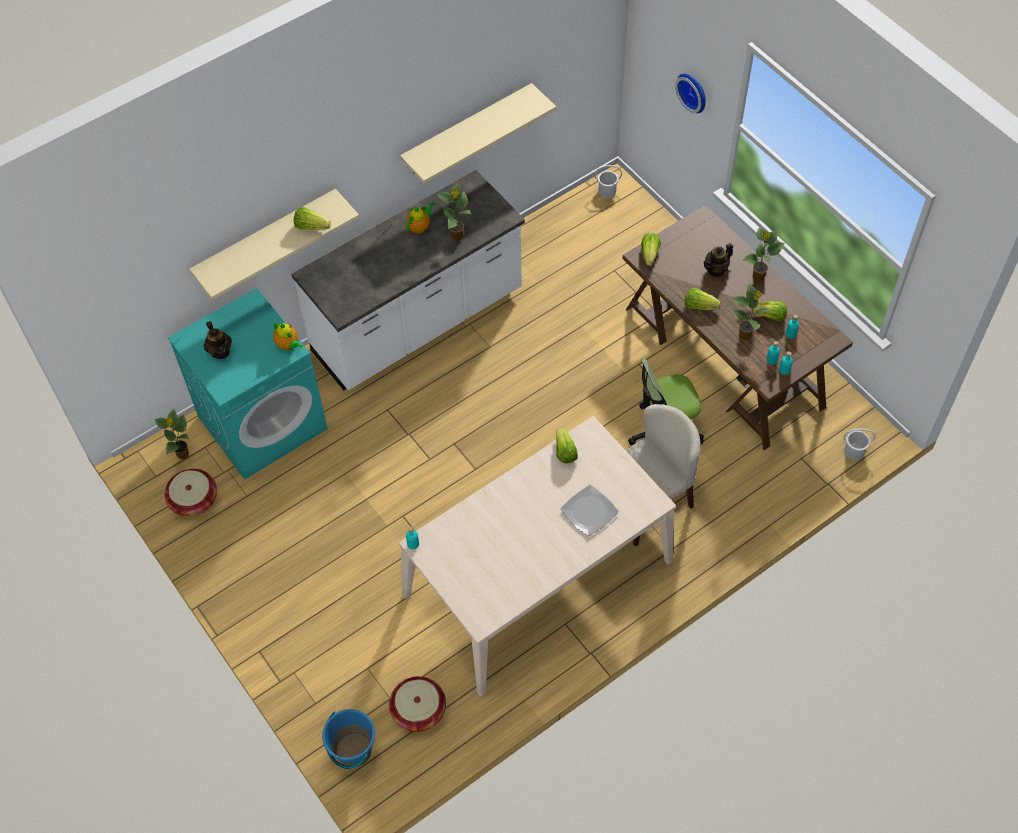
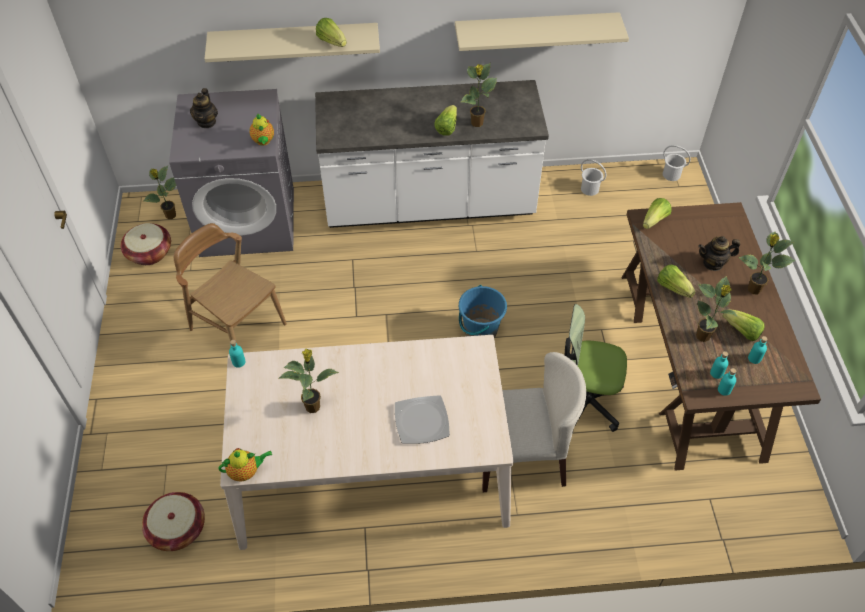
camera: 30 degrees right, 5 degrees down
(263, 422) = (248, 221): turquoise washing machine -> grey washing machine
(333, 523) = (238, 327): none -> brown chair
(353, 751) = (96, 531): blue bucket -> blue bucket (480, 331)
(420, 227) = (450, 102): teapot -> teapot (246, 472)
(499, 545) = (313, 406): none -> potted plant
(564, 452) = (440, 353): lettuce -> lettuce (447, 127)
(693, 91) = (778, 77): wall clock -> none
(853, 451) = (772, 521): white bucket -> white bucket (589, 189)

